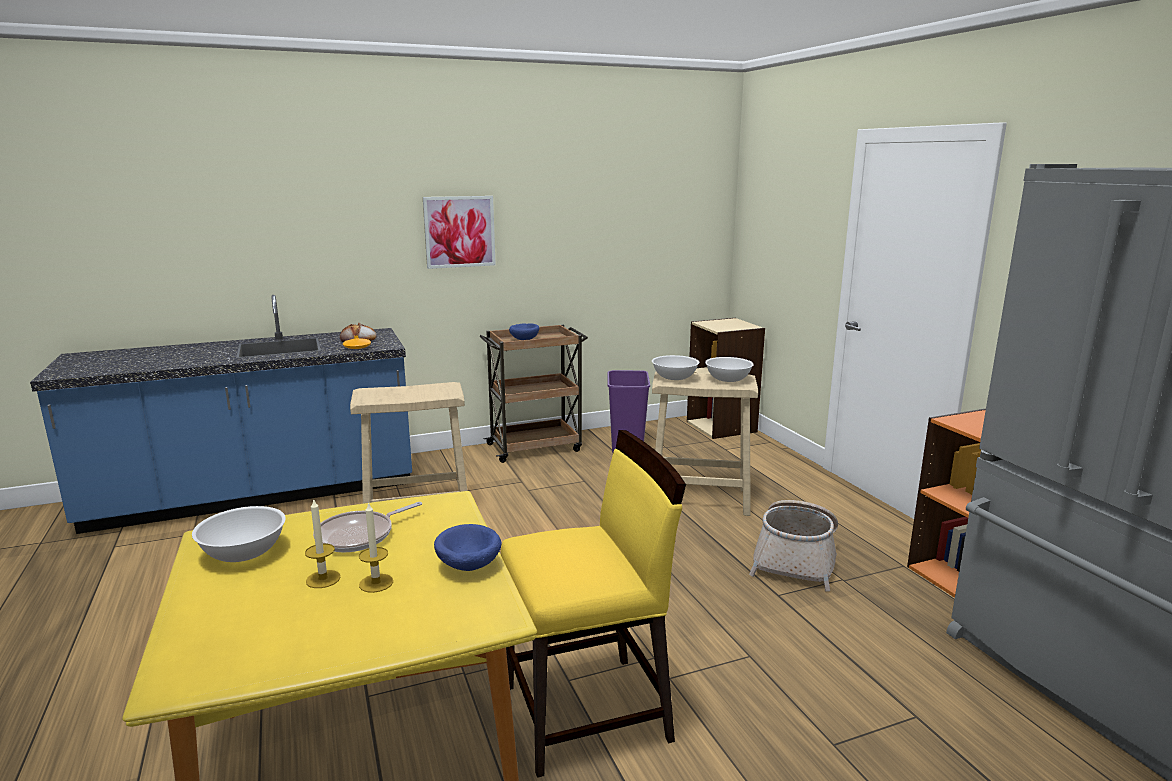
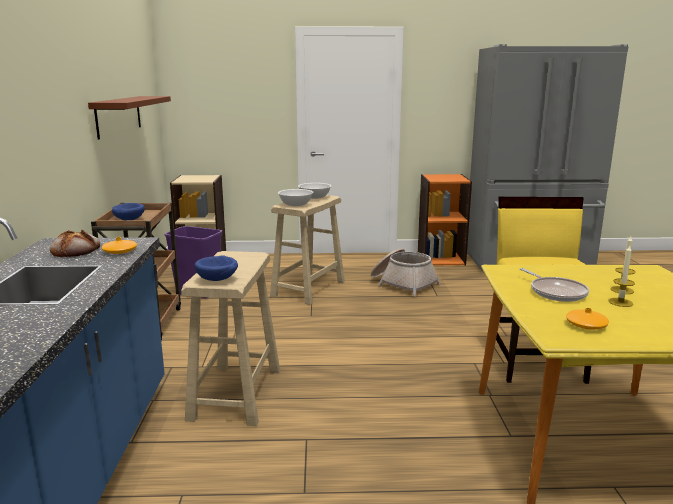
camera: 70 degrees left, 0 degrees up
(243, 553) = (586, 325): white bowl -> orange vase
(459, 231) = (61, 114): picture -> none
(468, 567) = (596, 270): blue bowl -> blue bowl (218, 280)
(593, 238) = (119, 115): none -> brown shelf

